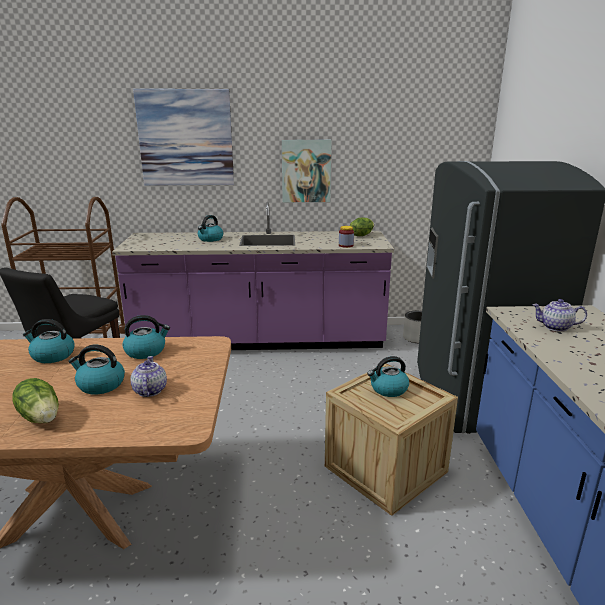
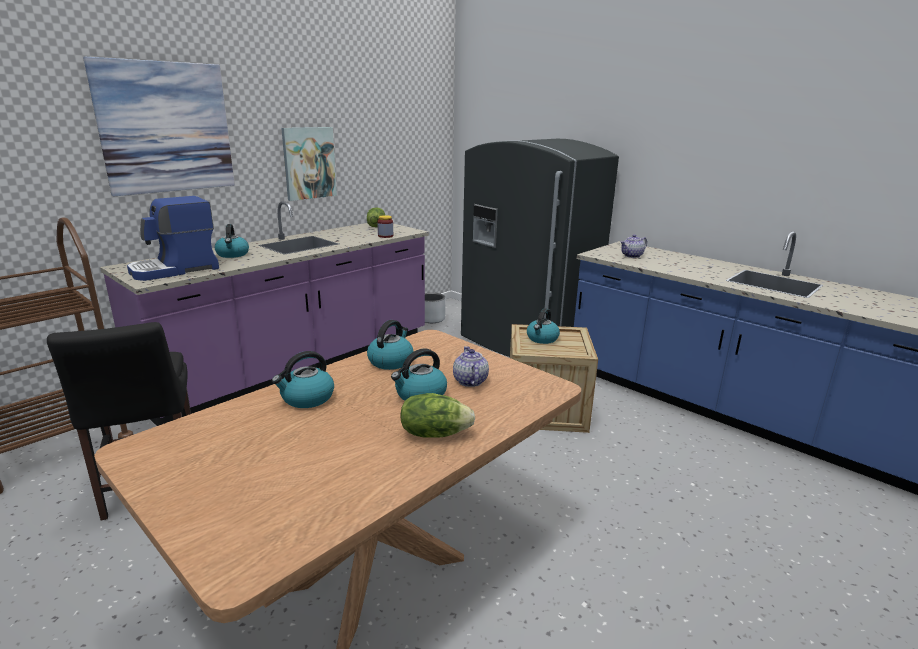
camera: 45 degrees left, 0 degrees up
(149, 390) = (469, 381): teapot -> teapot turned 45 degrees clockwise
(157, 243) = (175, 270): none -> coffee machine

